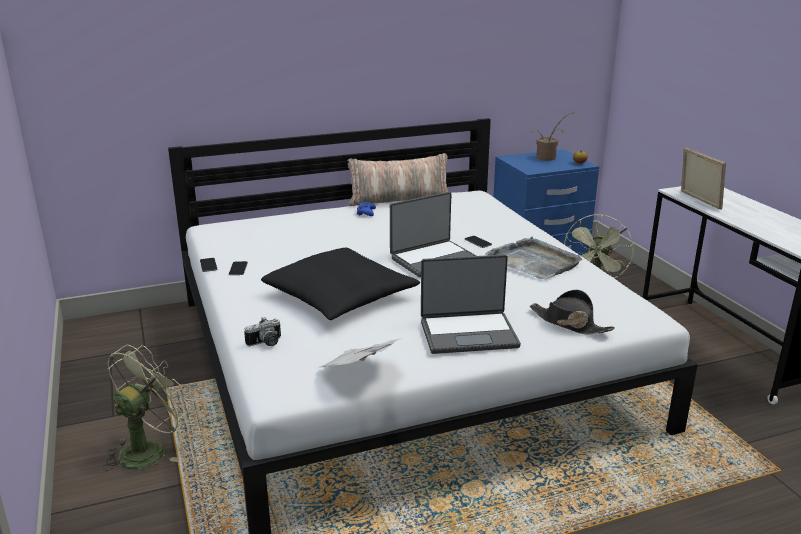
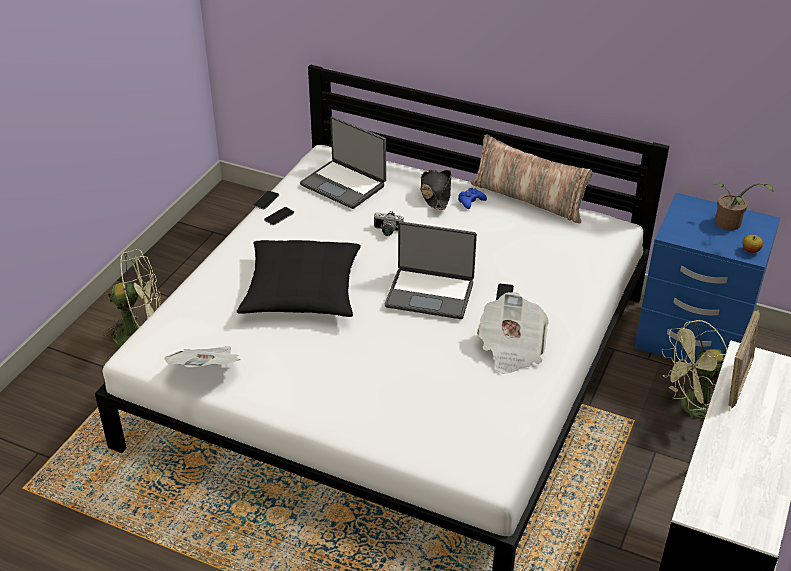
camera: 45 degrees right, 15 degrees up
(266, 343) = (192, 305): camera -> camera (387, 231)
(468, 333) = (326, 387): laptop -> laptop (344, 185)
(534, 262) = (511, 349): grey tray -> newspaper
(569, 323) = (417, 431): black hat -> black hat (435, 194)

